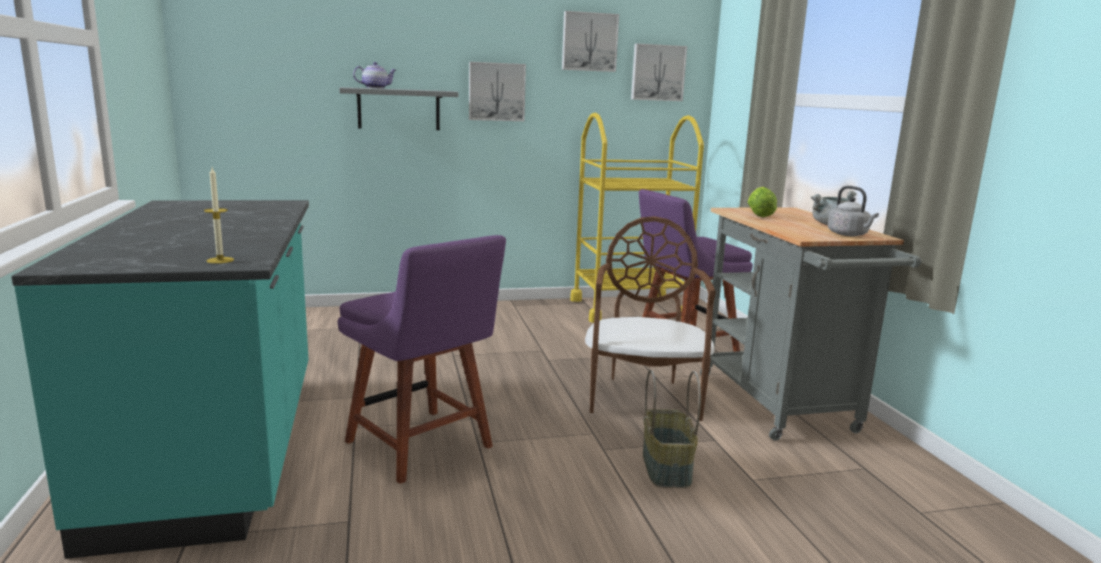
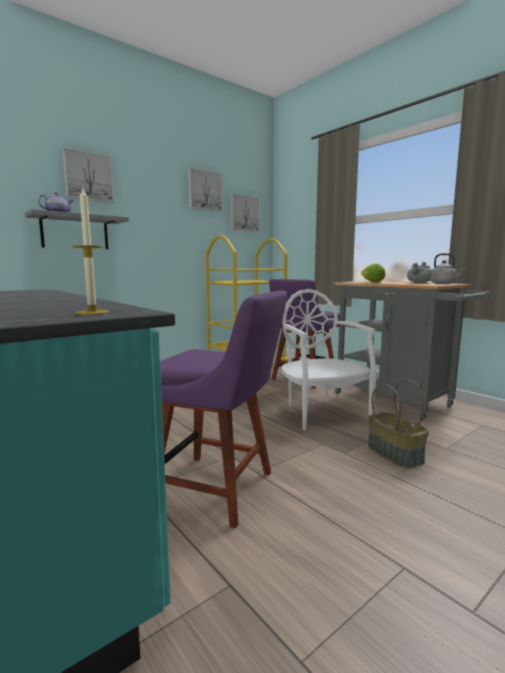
camera: 25 degrees left, 5 degrees down
(496, 92) = (147, 221): picture -> picture (88, 177)
(644, 396) = (322, 412): brown chair -> white chair

